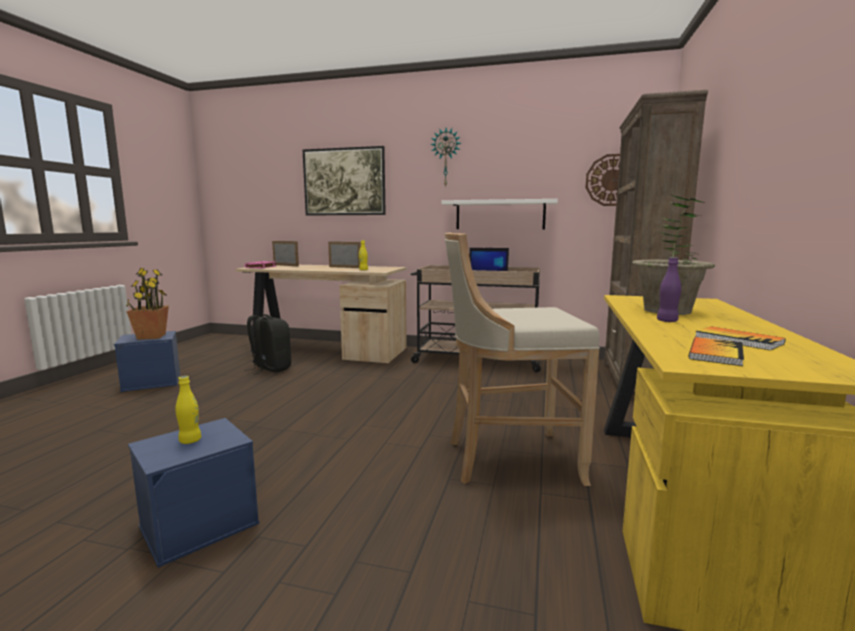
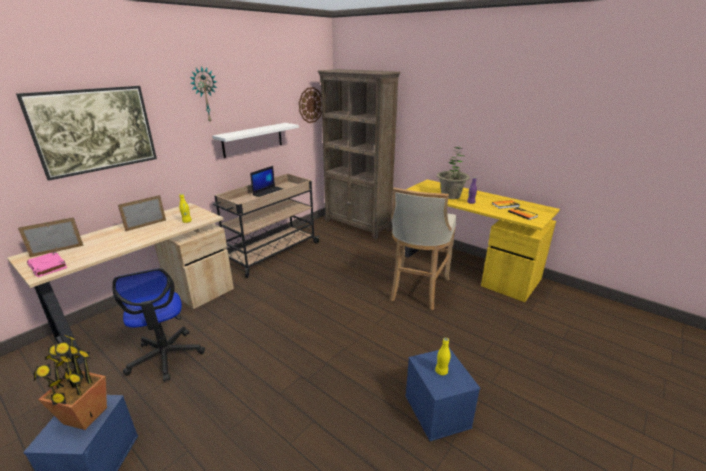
camera: 65 degrees left, 15 degrees up
(270, 368) = (166, 356): black backpack -> office chair

